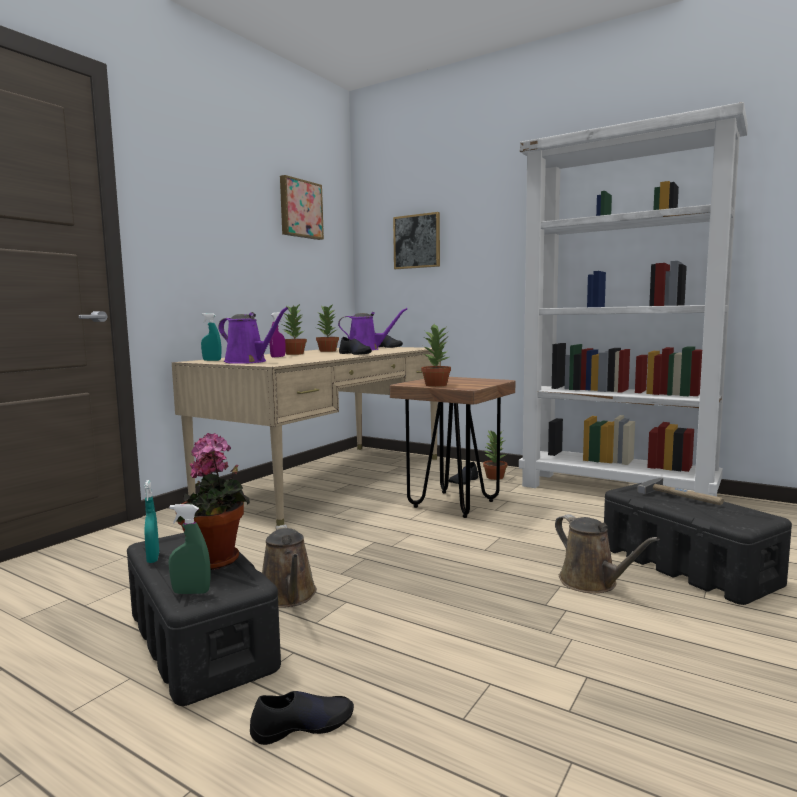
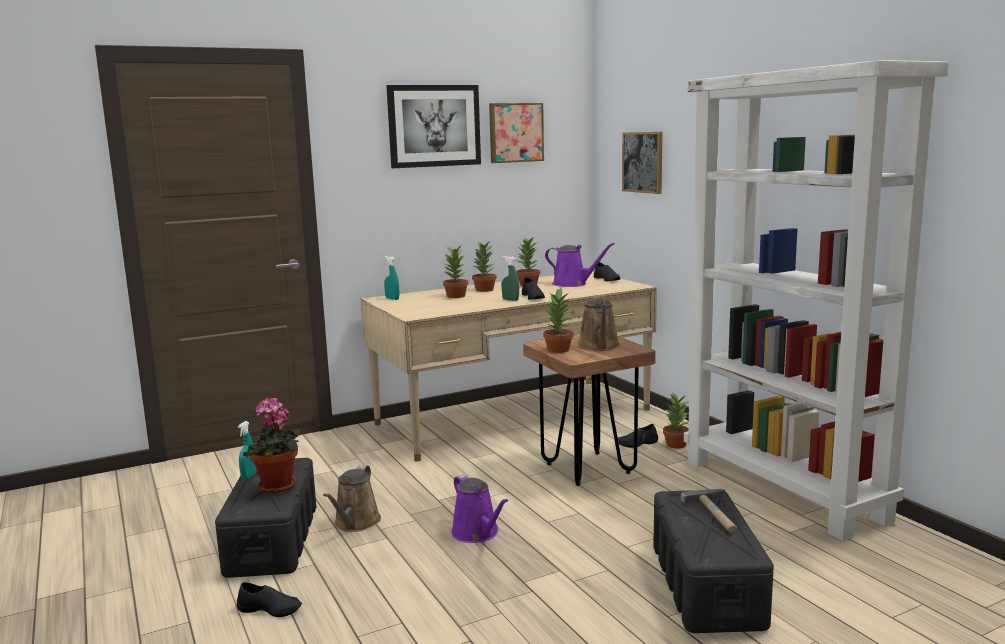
camera: 30 degrees right, 5 degrees up
(191, 592) = (240, 506): green spray bottle -> green spray bottle (510, 300)
(235, 186) = (434, 126): none -> picture
(248, 362) = (410, 307): purple watering can -> purple watering can (477, 533)
(278, 357) = (456, 296): purple spray bottle -> potted plant
(592, 583) = (590, 575): brown watering can -> brown watering can (599, 346)

